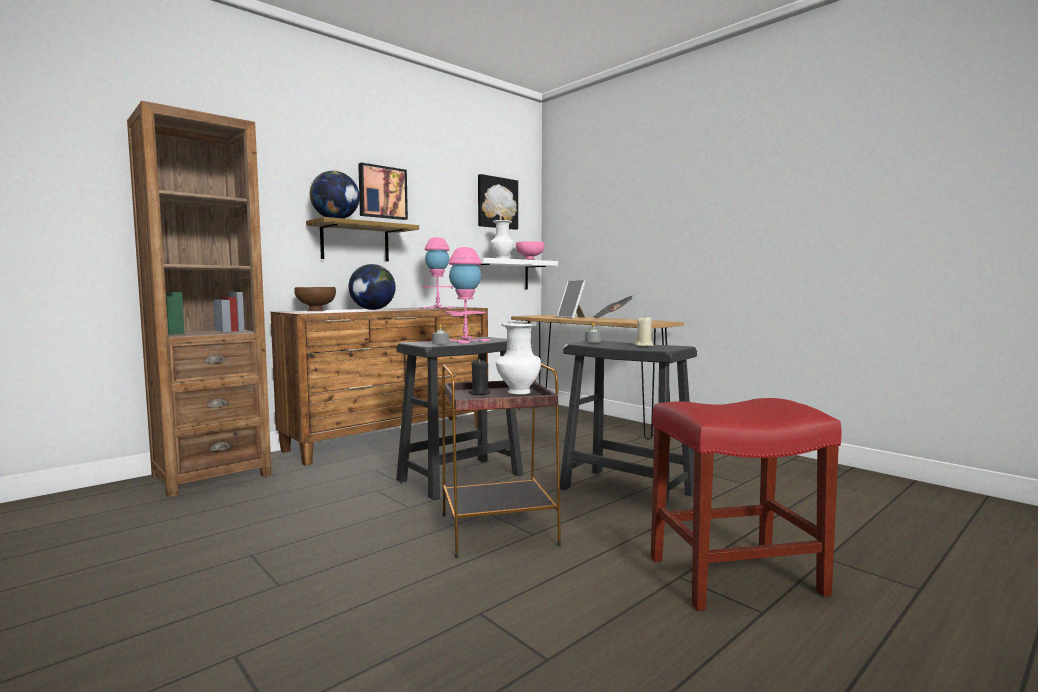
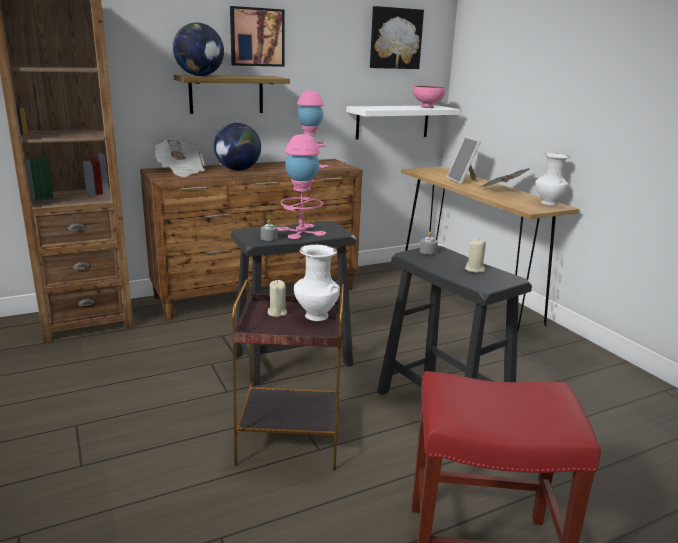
camera: 15 degrees right, 15 degrees up
(316, 311) = (180, 171): brown bowl -> newspaper
(479, 393) = (277, 312): black candle -> beige candle
(501, 259) = (391, 108): white vase -> white vase (548, 203)

